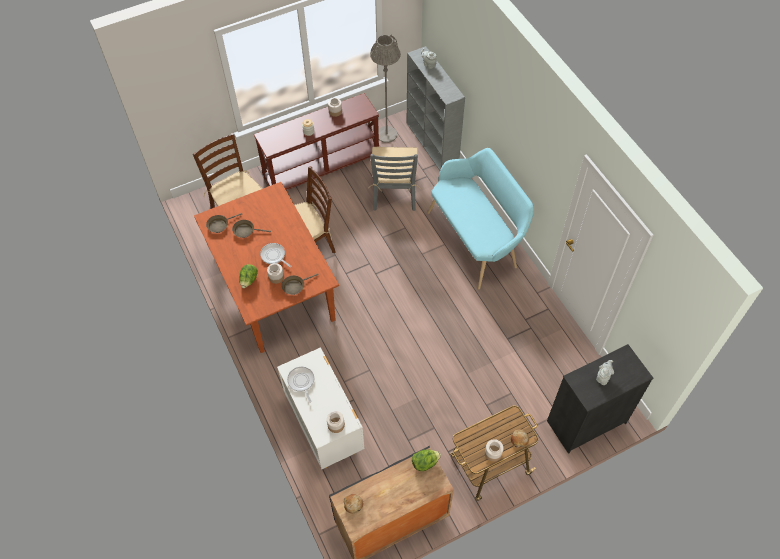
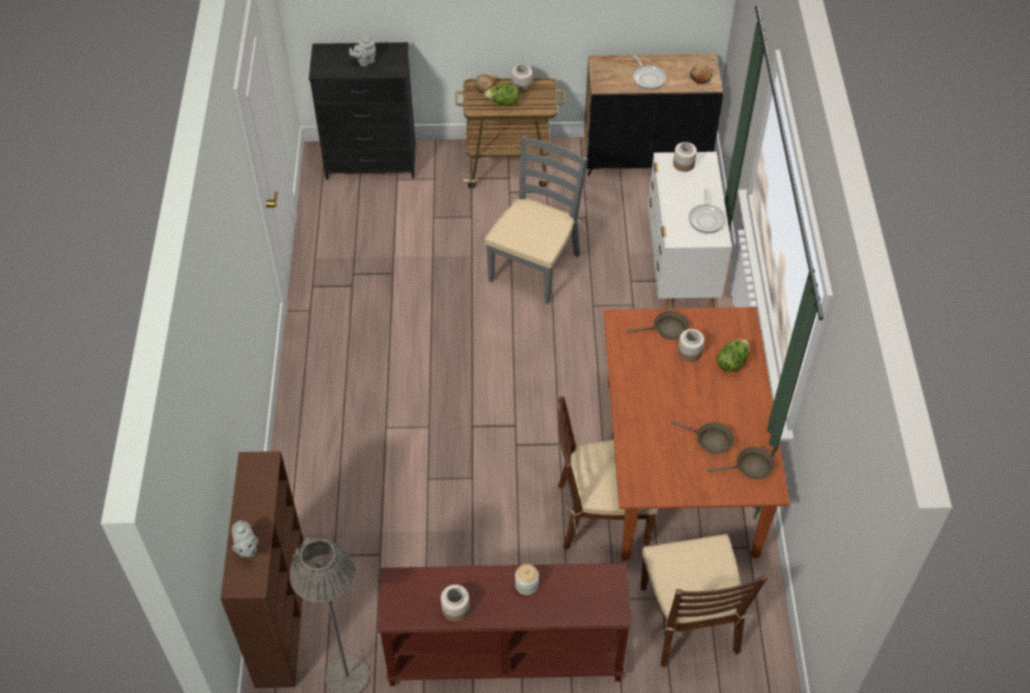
camera: 155 degrees left, 5 degrees down
(274, 256) = (680, 384): frying pan -> frying pan (648, 78)
(394, 192) = (406, 547): grey chair -> grey chair (535, 267)
(425, 463) = (605, 83): lettuce -> lettuce (503, 103)
(432, 144) = (281, 615): grey bookcase -> brown bookcase
(476, 239) = (334, 415): turquoise bench -> none

